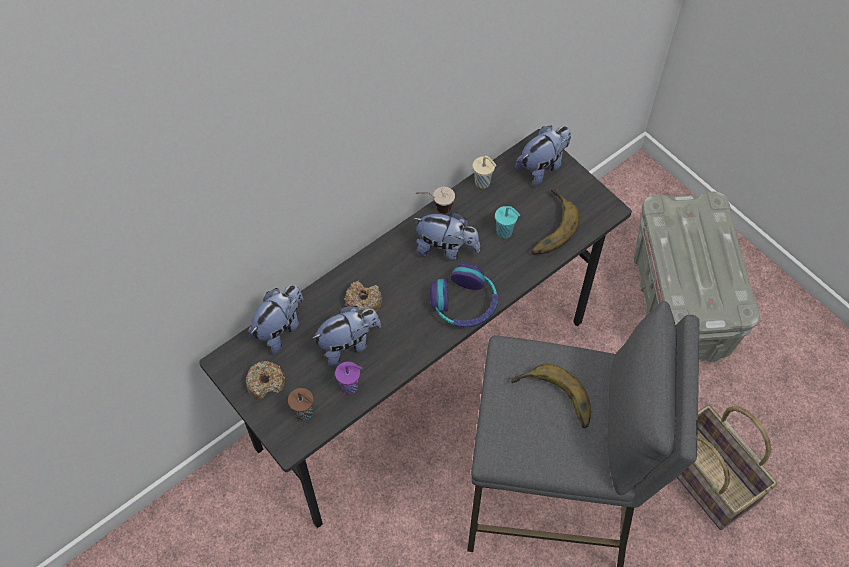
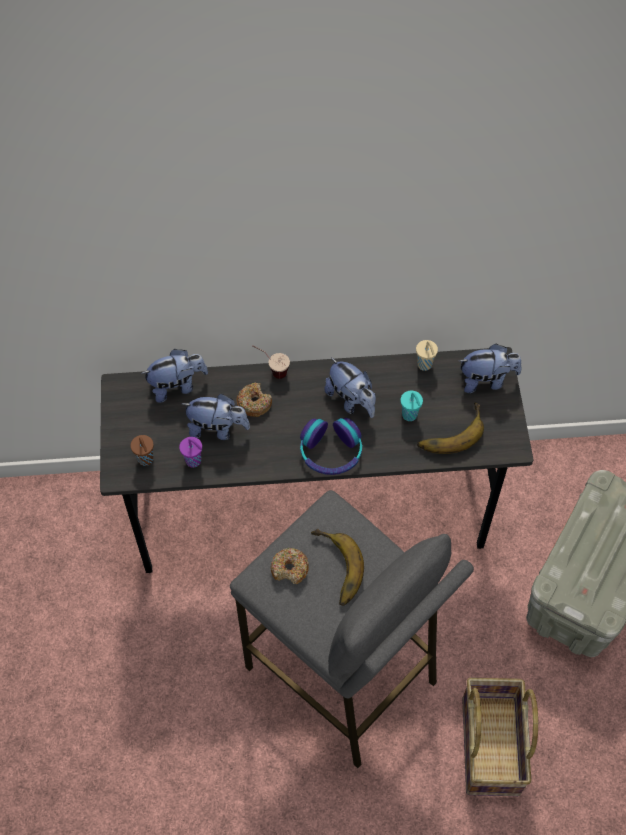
camera: 35 degrees right, 0 degrees up
(266, 382) = (136, 419): donut -> donut (290, 569)
(434, 209) = (368, 364): cup -> cup (271, 370)

